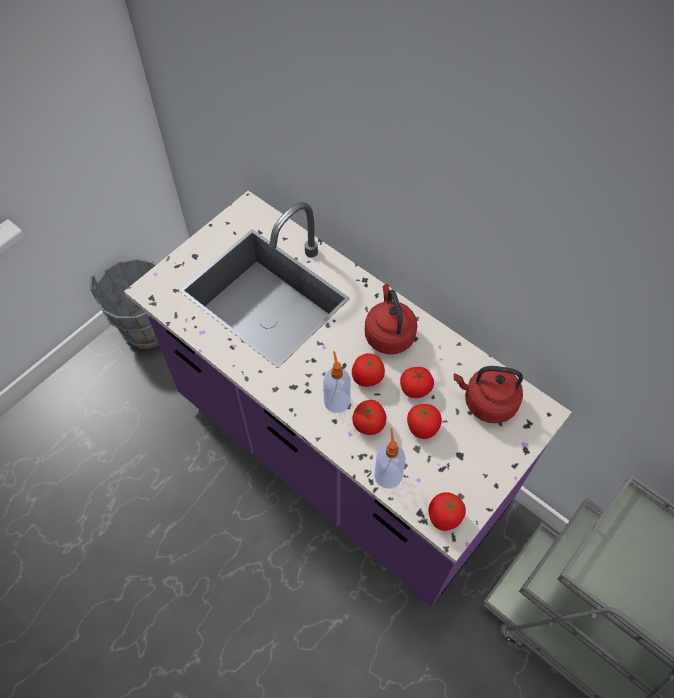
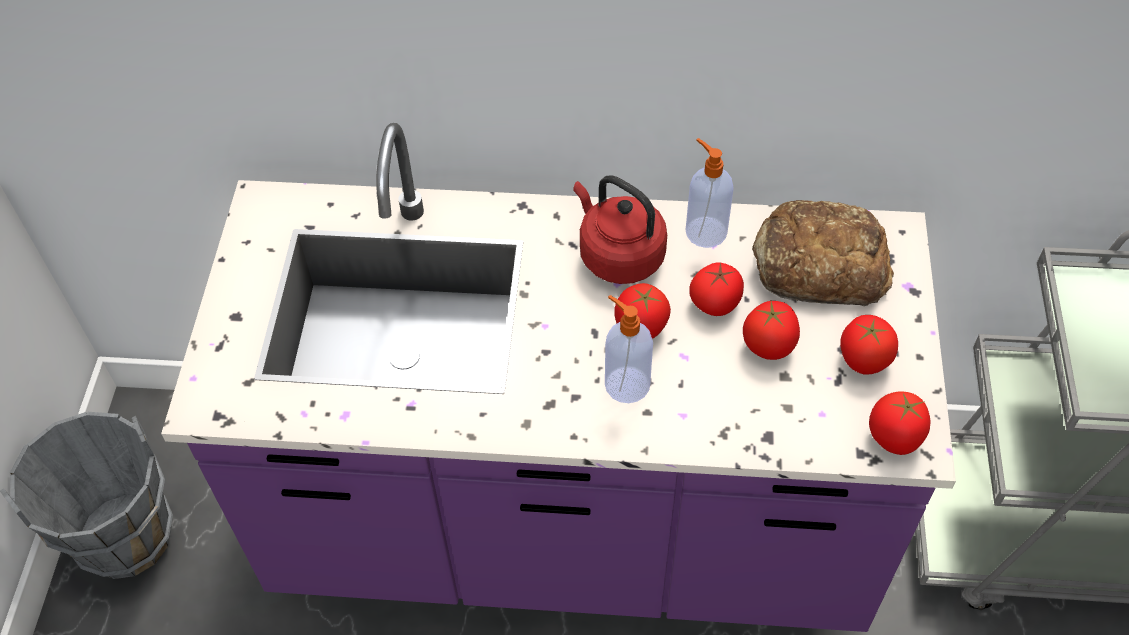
camera: 35 degrees left, 5 degrees down
(368, 424) = (696, 386): tomato -> tomato (863, 360)
(388, 474) = (778, 433): soap dispenser -> soap dispenser (705, 231)
(486, 402) = (818, 263): red kettle -> bread

